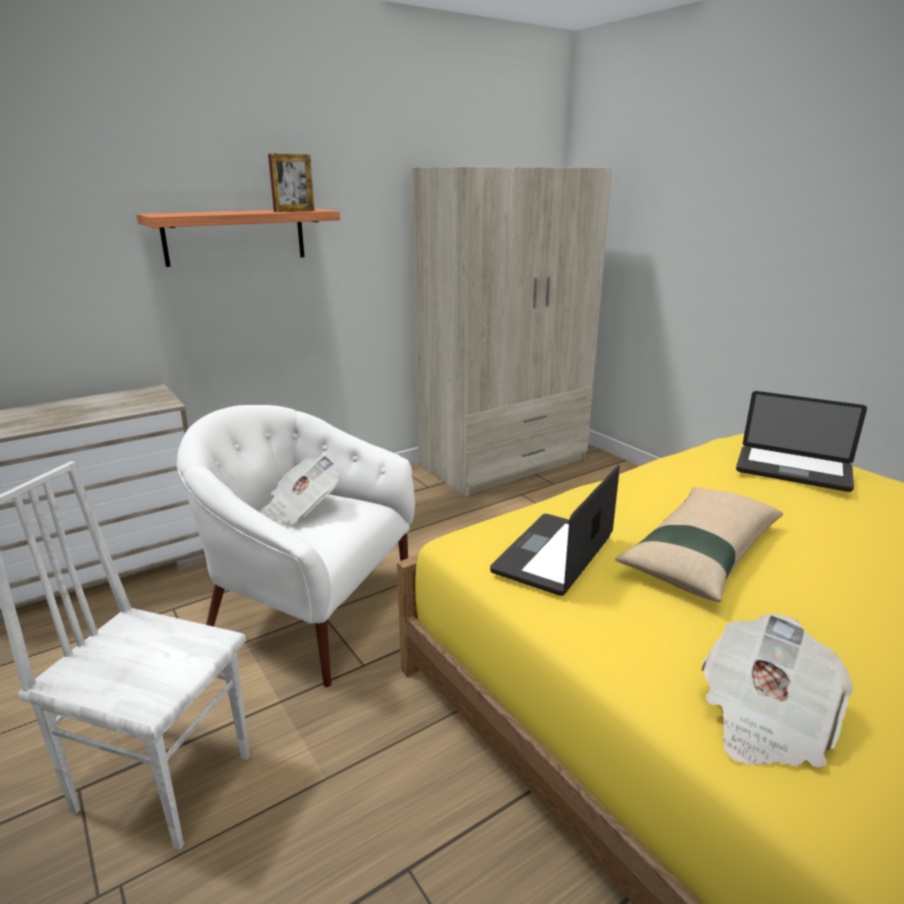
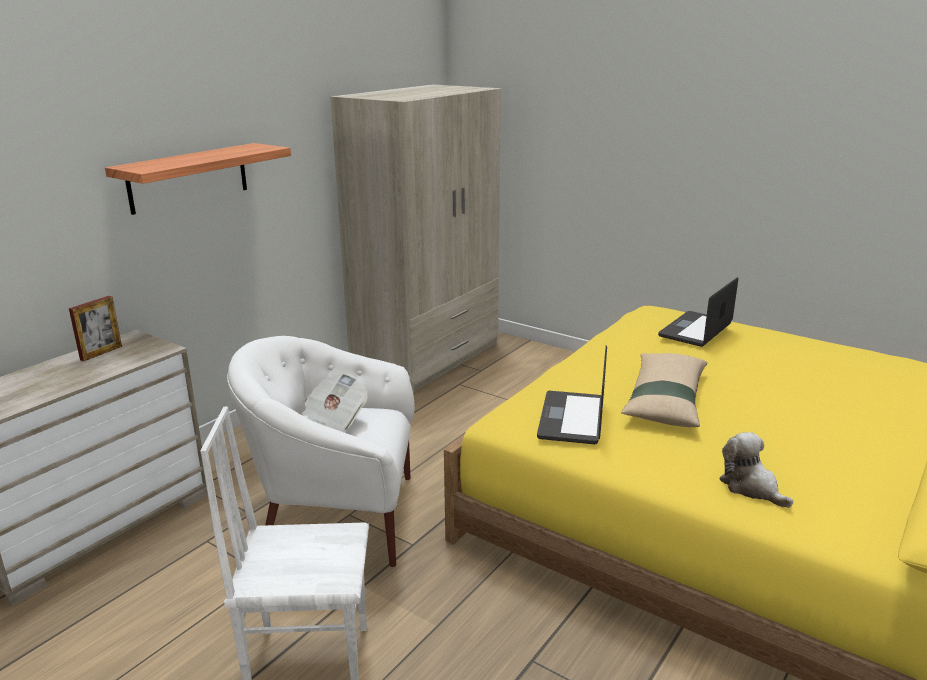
camera: 20 degrees left, 0 degrees up
(294, 211) = (252, 151): picture frame -> picture frame (101, 353)
(764, 719) = (751, 487): newspaper -> plush toy
(793, 470) = (695, 330): laptop -> laptop turned 120 degrees clockwise

